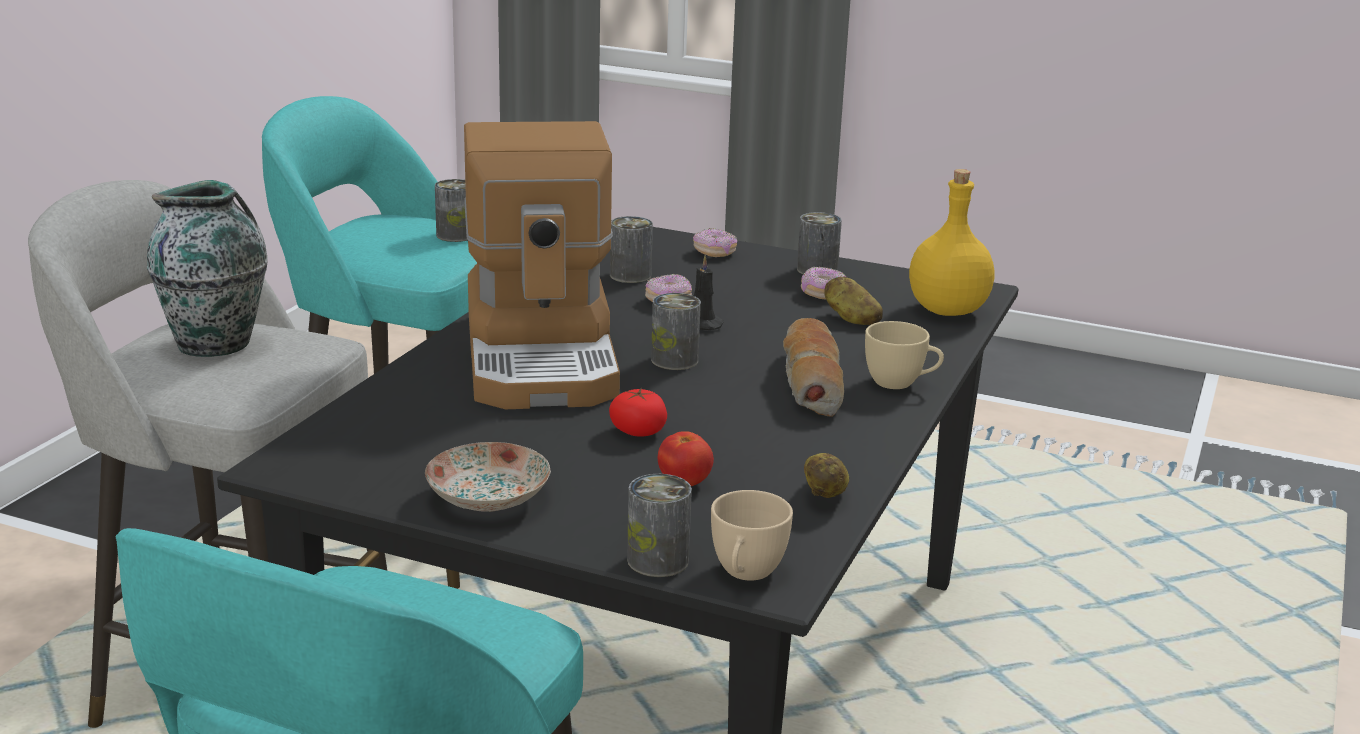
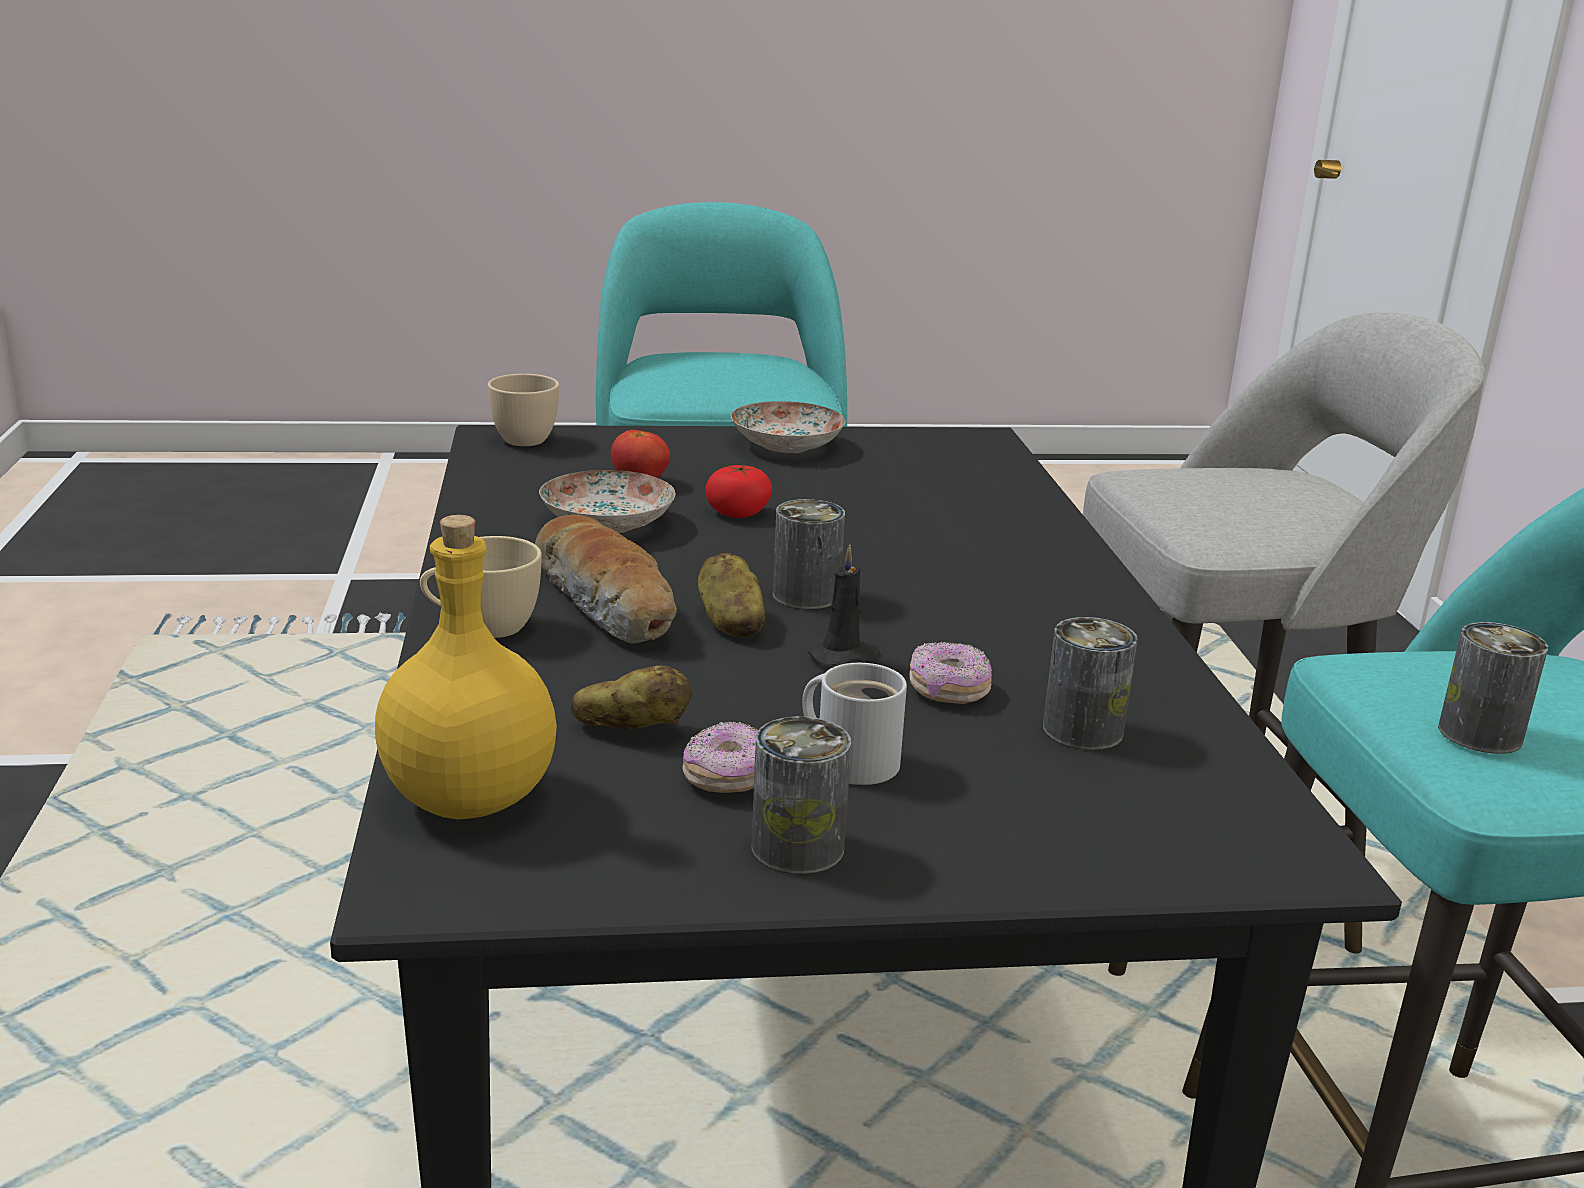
camera: 150 degrees right, 0 degrees up
(216, 344) = (1273, 500): vase -> none
(544, 356) = (959, 567): coffee machine -> none
(658, 561) = (601, 434): can -> none
(714, 253) = (1042, 841): donut -> none
(752, 444) = (609, 523): none -> plate
(756, 288) = (853, 759): none -> white mug
(826, 493) = (497, 496): potato -> potato (730, 622)

